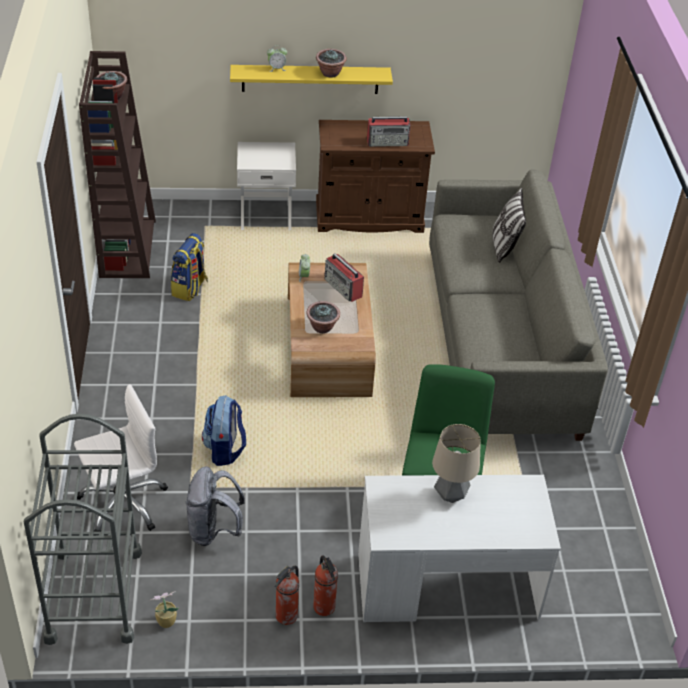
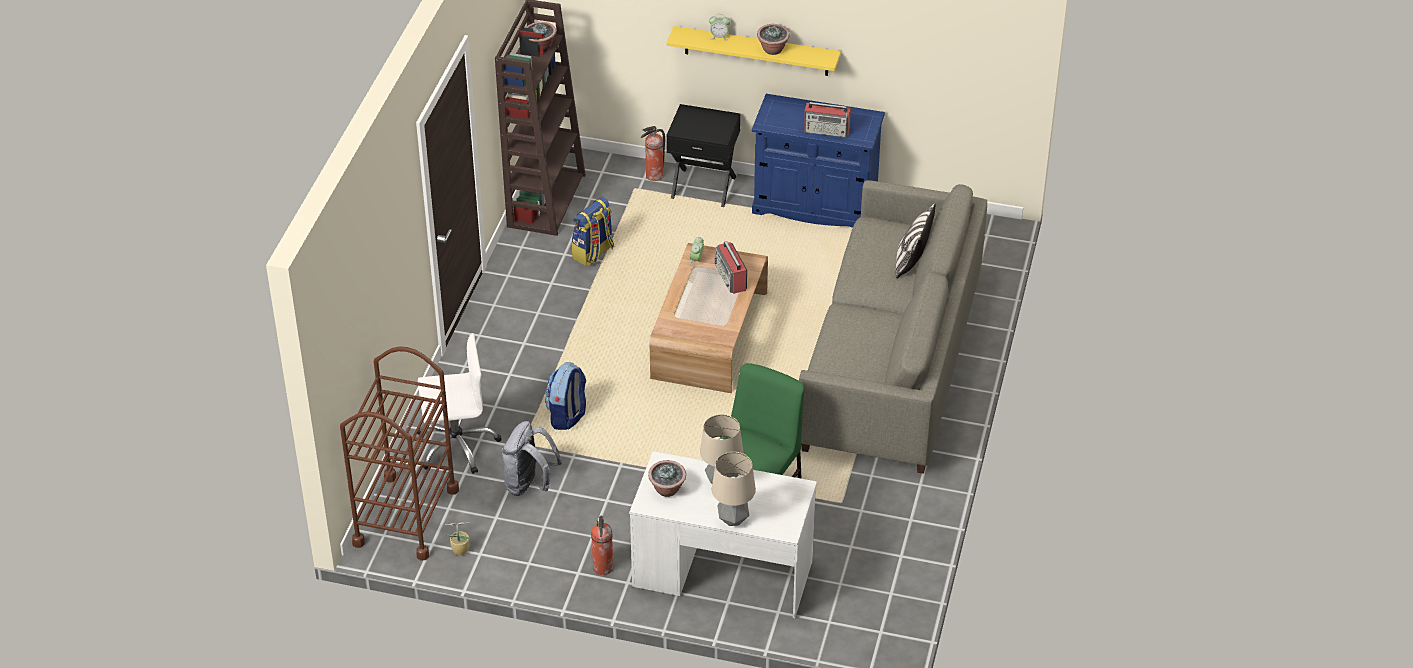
camera: 20 degrees right, 0 degrees up
(94, 595) = (406, 516): grey cart -> brown cart
(266, 215) = (703, 186): white nightstand -> black nightstand
(285, 616) = (565, 568): fire extinguisher -> fire extinguisher (653, 176)
(322, 327) = (692, 314): potted plant -> potted plant (667, 490)
(369, 217) = (815, 206): brown cabinet -> blue cabinet
(482, 535) = (732, 519): none -> table lamp

